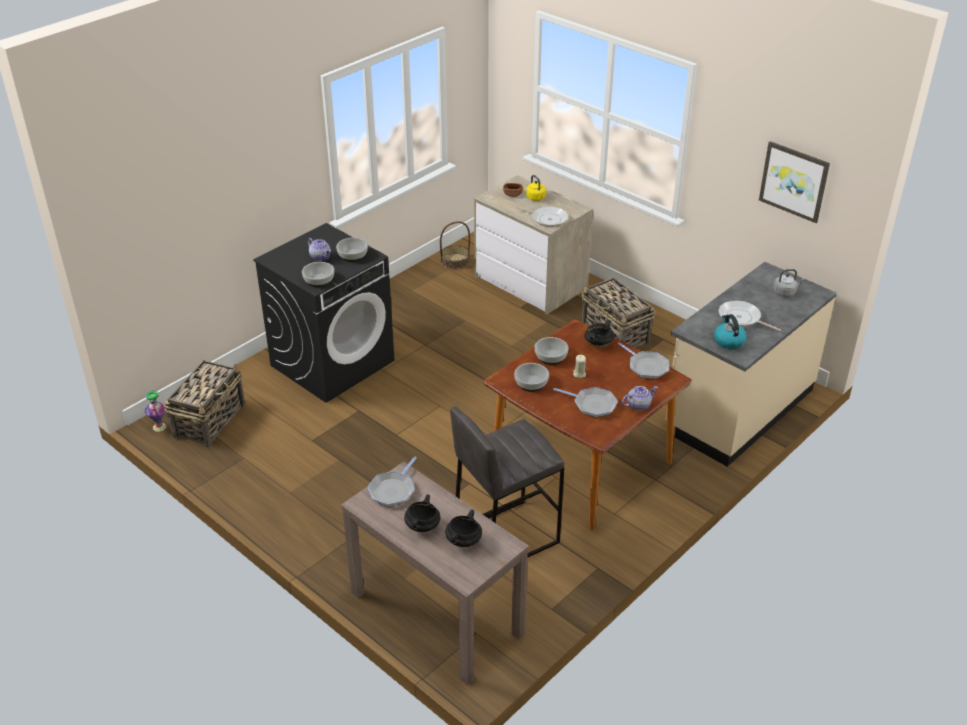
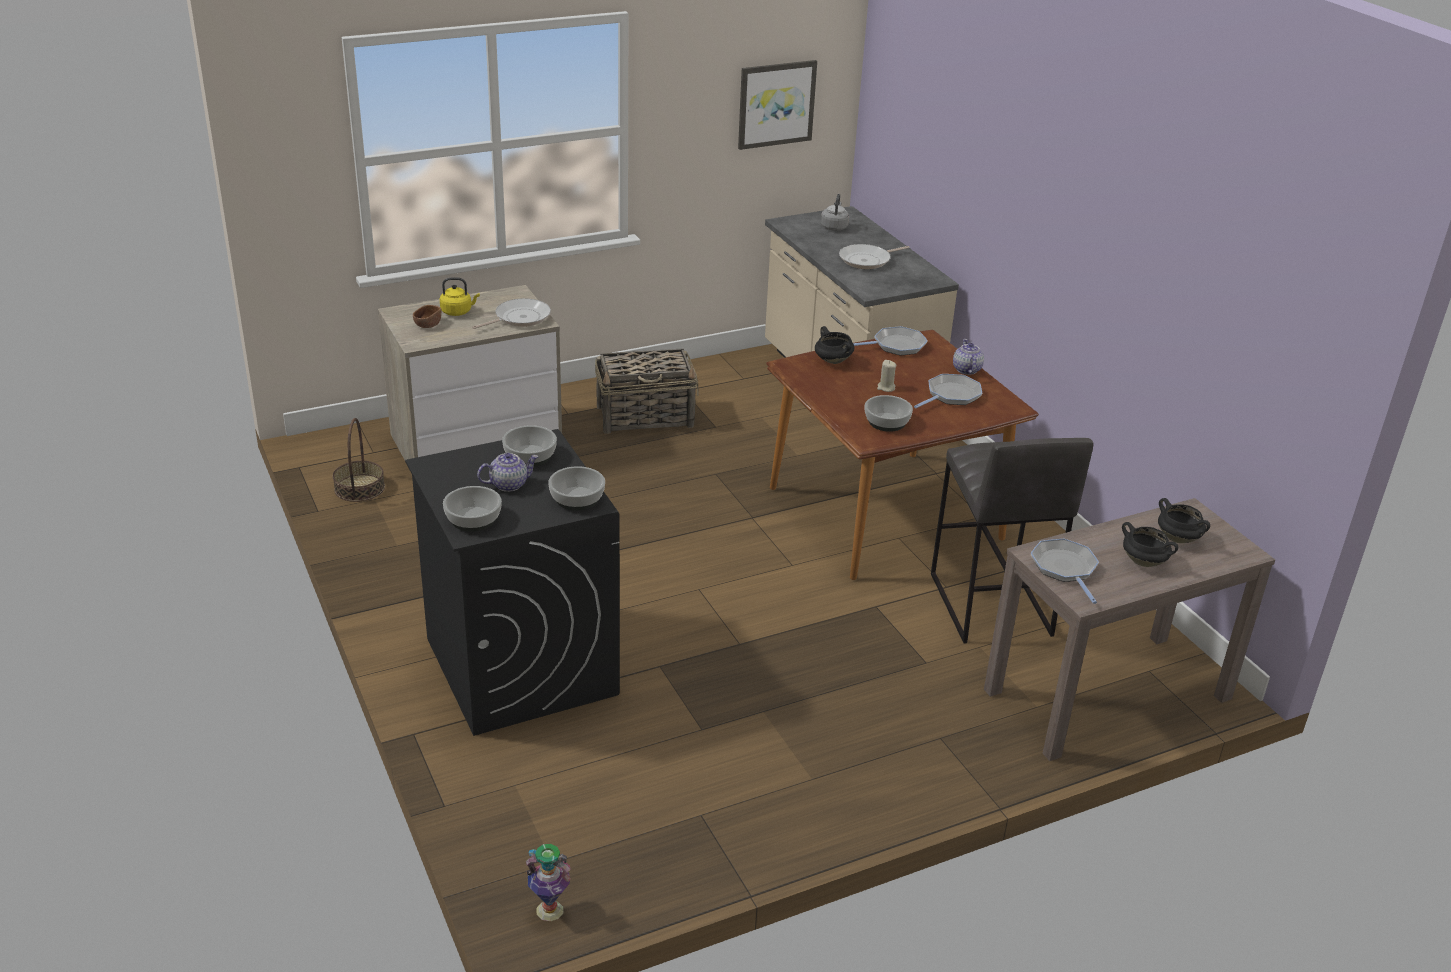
camera: 70 degrees left, 5 degrees down
(210, 420) = (574, 838): basket -> none
(393, 490) = (1065, 569): frying pan -> frying pan turned 150 degrees counterclockwise
(550, 356) = (838, 396): bowl -> bowl (472, 519)
(728, 341) = (905, 278): kettle -> none

